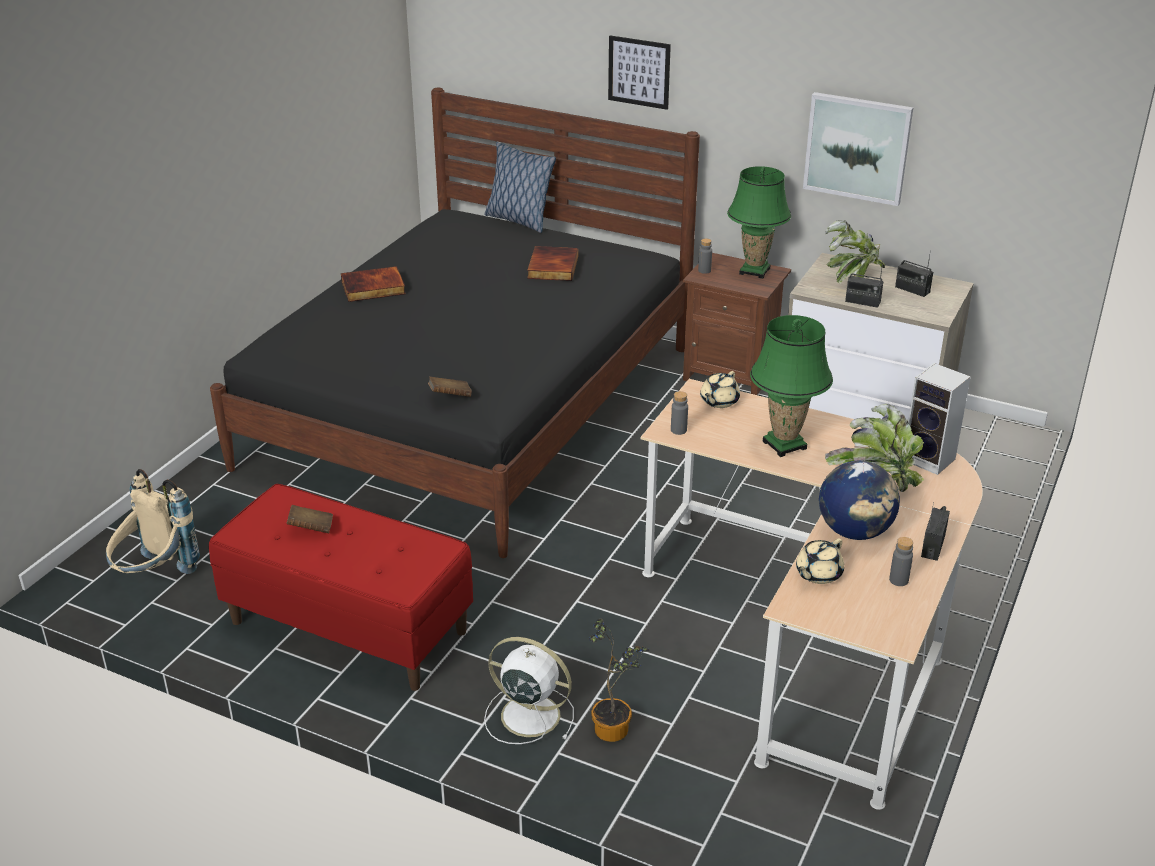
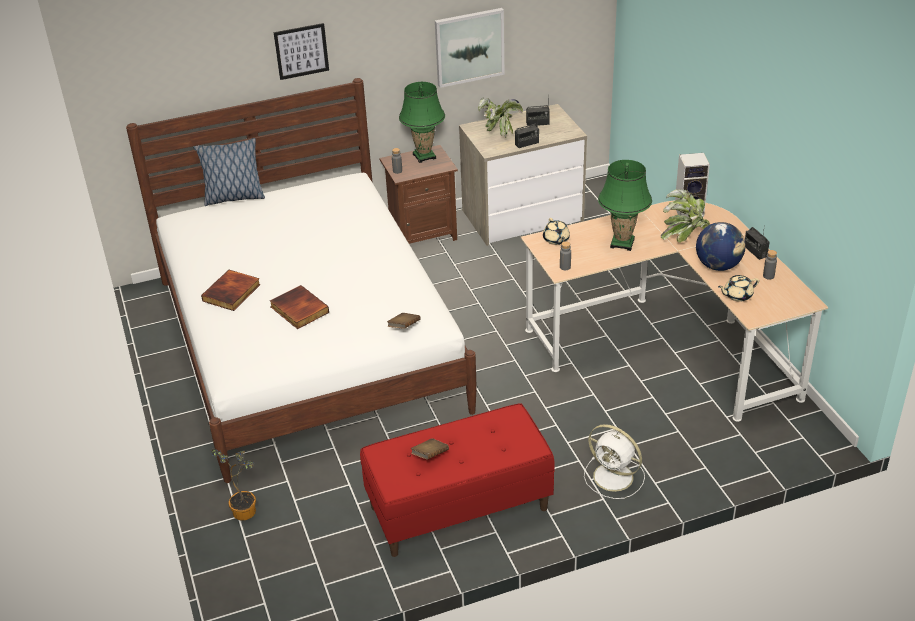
camera: 45 degrees left, 5 degrees up
(155, 577) = (300, 571): beige backpack -> none
(472, 406) = (309, 343): black bed -> white bed
(528, 715) = (615, 477): white fan -> white fan turned 120 degrees counterclockwise
(551, 267) = (316, 216): book -> book (298, 310)
(615, 727) = (659, 452): potted plant -> potted plant (245, 509)
(818, 574) = (737, 295): beige teapot -> beige teapot turned 75 degrees clockwise

